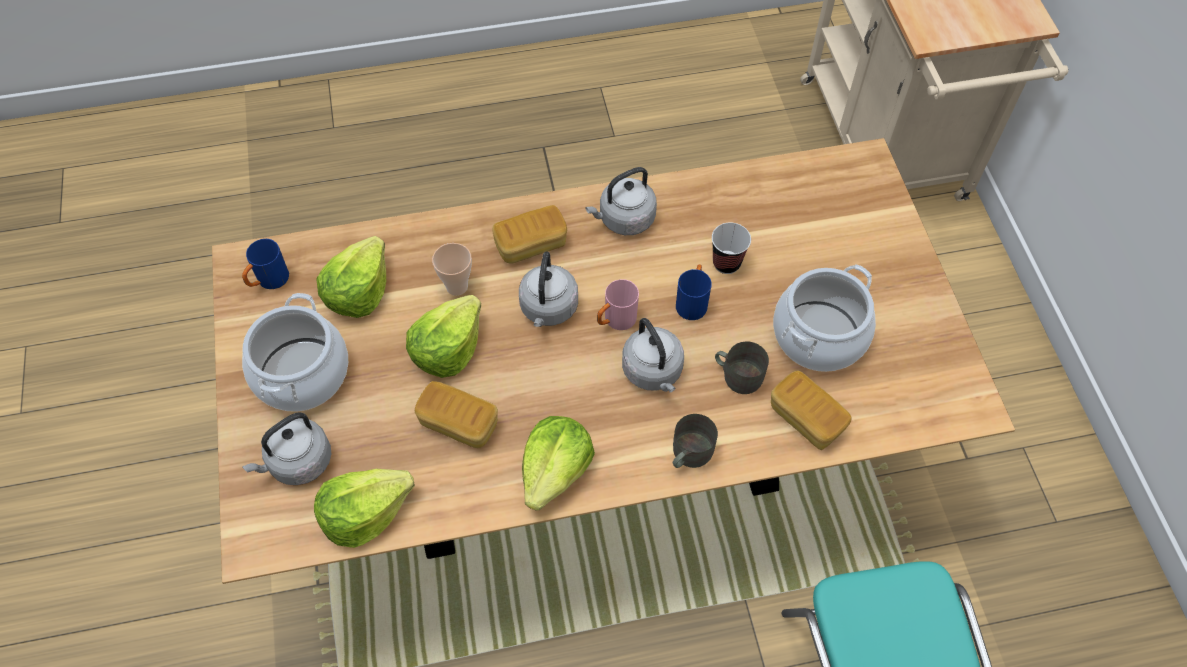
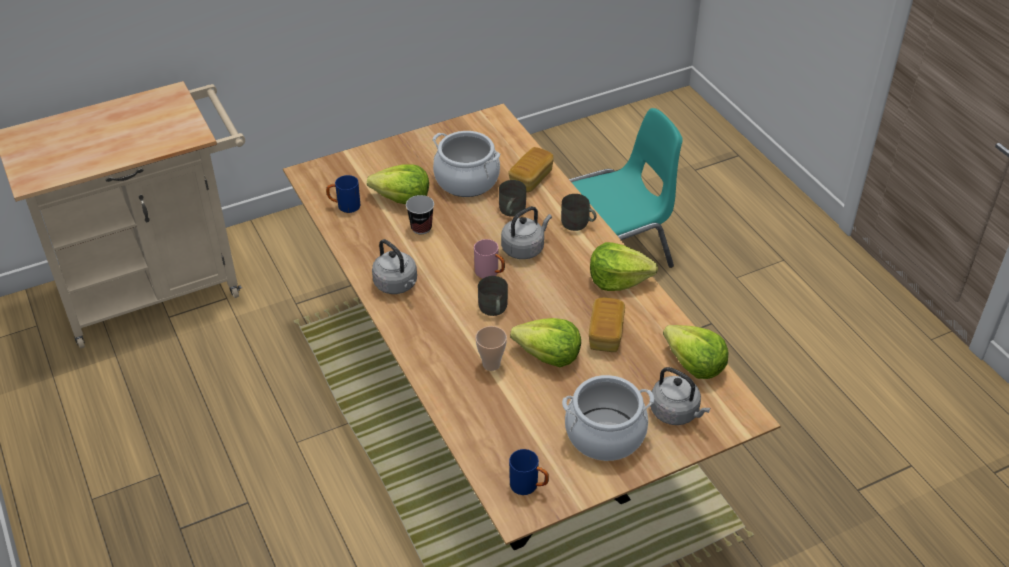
camera: 105 degrees left, 15 degrees down
(358, 291) = (517, 423): lettuce -> lettuce (402, 198)
(531, 244) = (437, 331): bread -> none
(548, 309) = (493, 309): grey kettle -> grey mug
(692, 302) = (460, 239): blue mug -> blue mug (344, 206)

